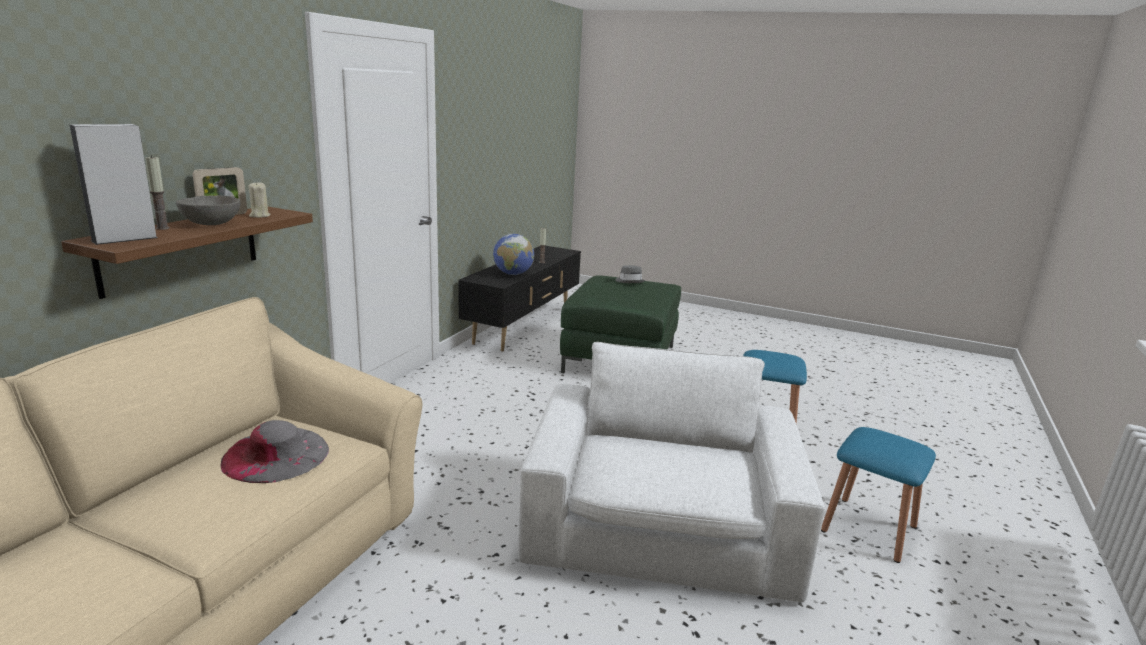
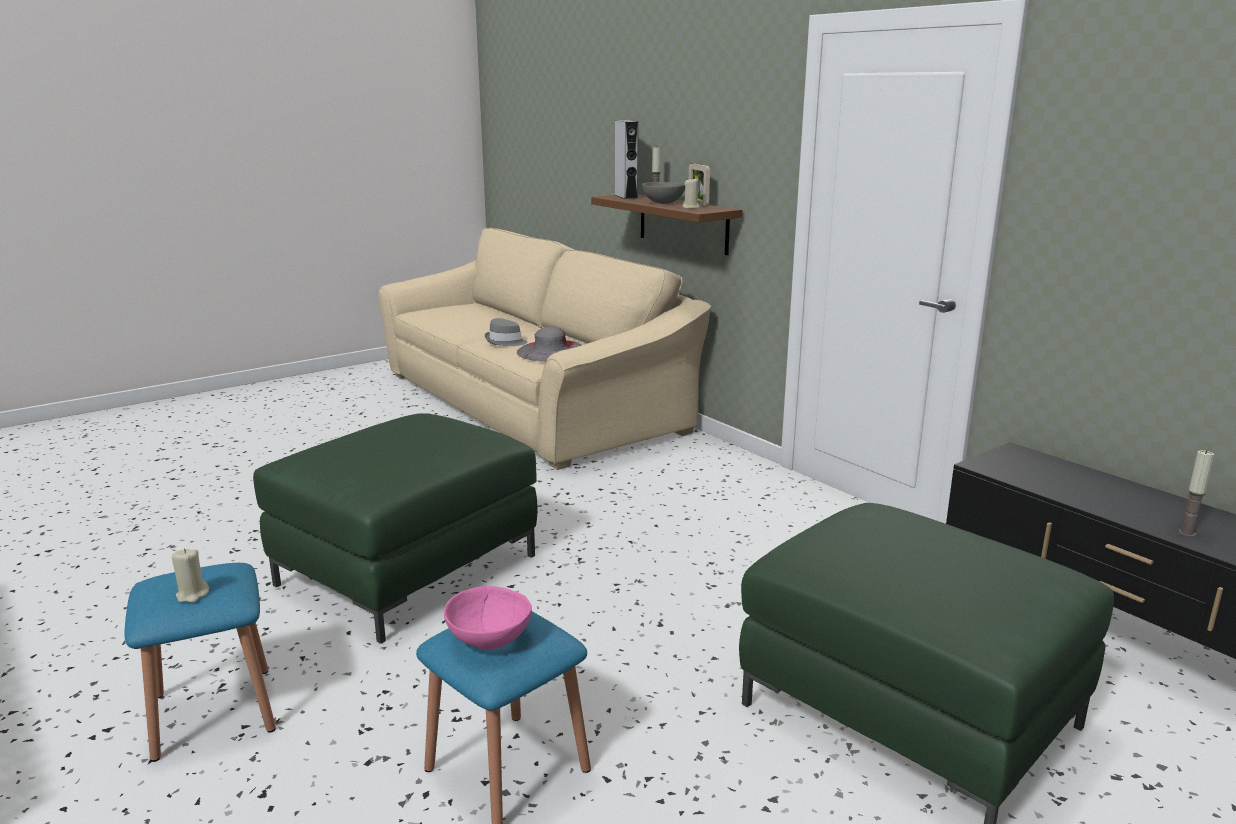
camera: 120 degrees right, 0 degrees up
(513, 274) = (1059, 486): globe -> none
(629, 281) = (990, 582): grey hat -> grey hat (505, 342)
(661, 528) = (408, 570): white armchair -> green ottoman
(783, 358) = (488, 639): none -> pink bowl
(891, 437) = (192, 595): none -> beige candle

